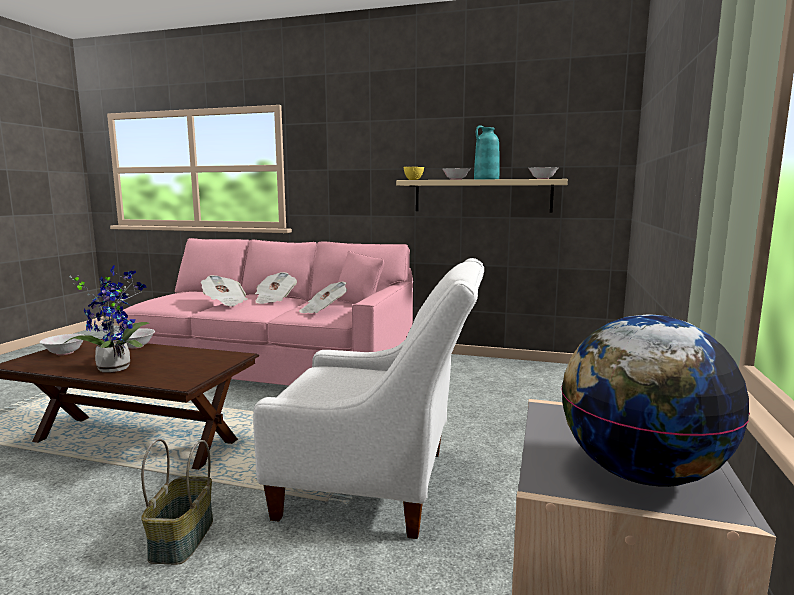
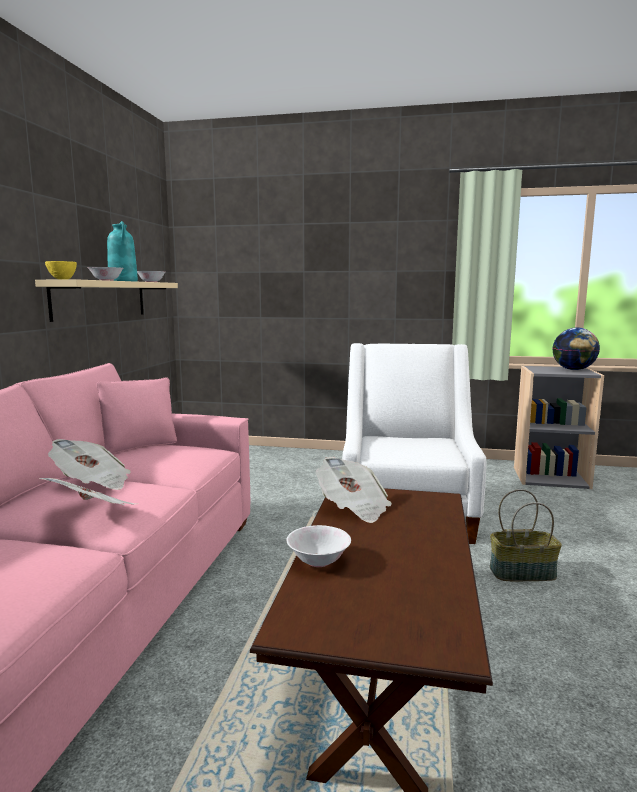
camera: 95 degrees left, 0 degrees up
(64, 353) = (372, 617): white bowl -> none
(116, 367) = (418, 545): potted plant -> none
(323, 310) = (184, 455): newspaper -> newspaper (353, 508)

